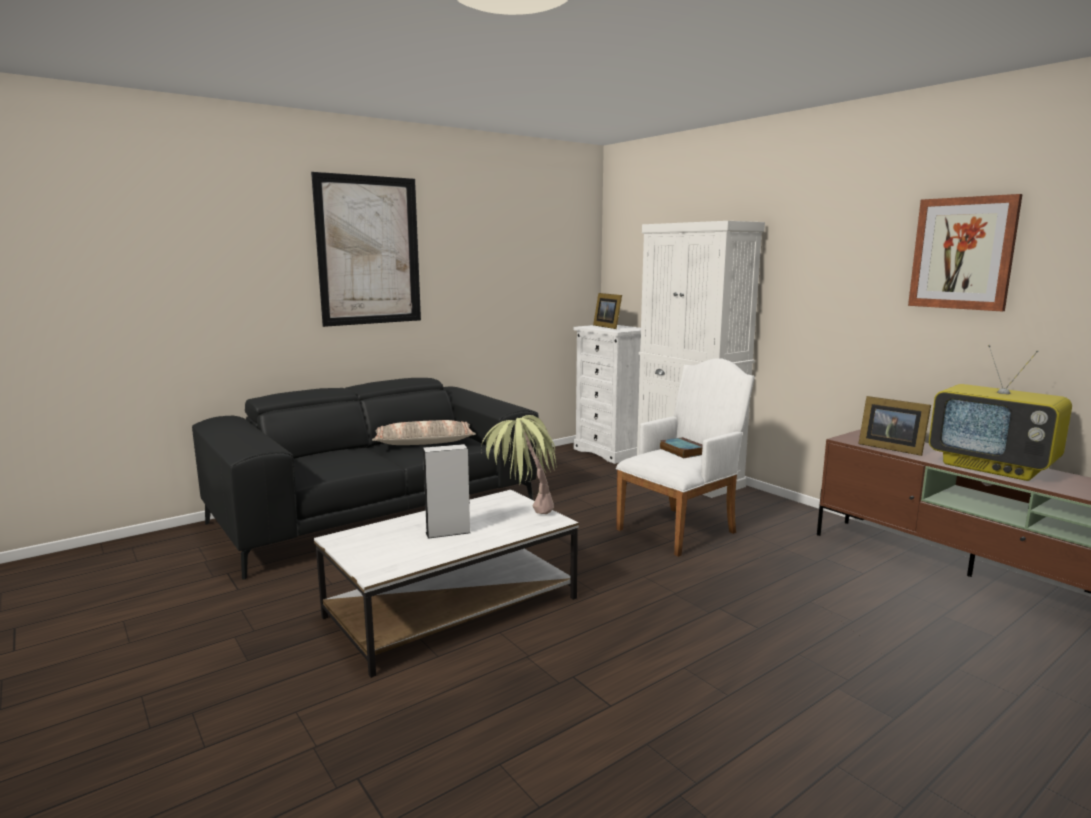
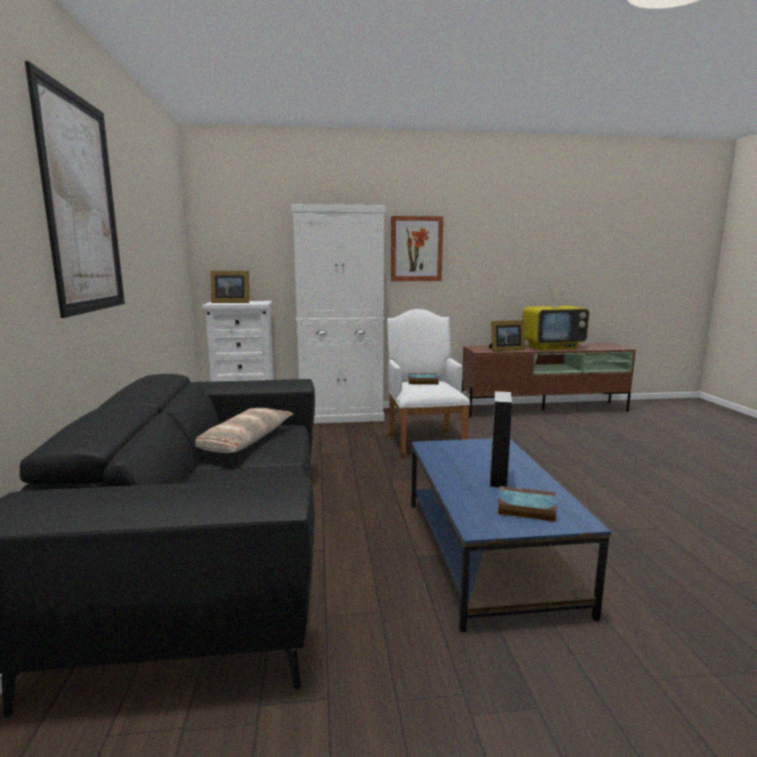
camera: 60 degrees left, 0 degrees up
(387, 549) = (524, 508): none -> book
(454, 606) = (486, 551): white coffee table -> blue coffee table
(521, 517) = (484, 450): potted plant -> none
(962, 253) = (510, 233): picture -> picture (416, 249)

